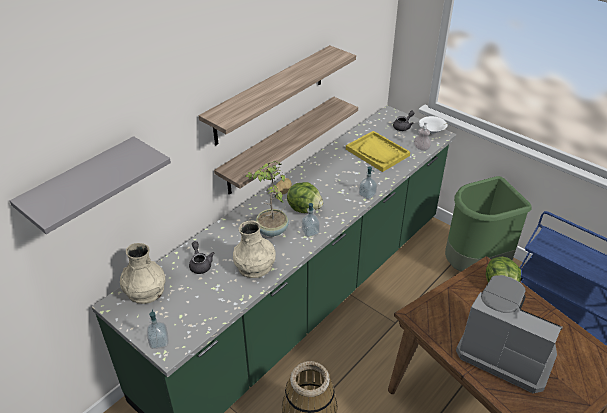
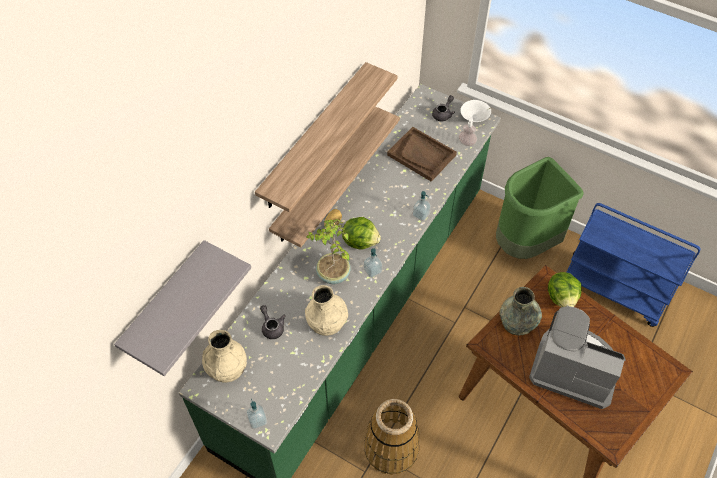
camera: 10 degrees left, 15 degrees up
(377, 152) = (421, 155): yellow tray -> brown tray
(451, 299) = (518, 321): none -> grey vase

